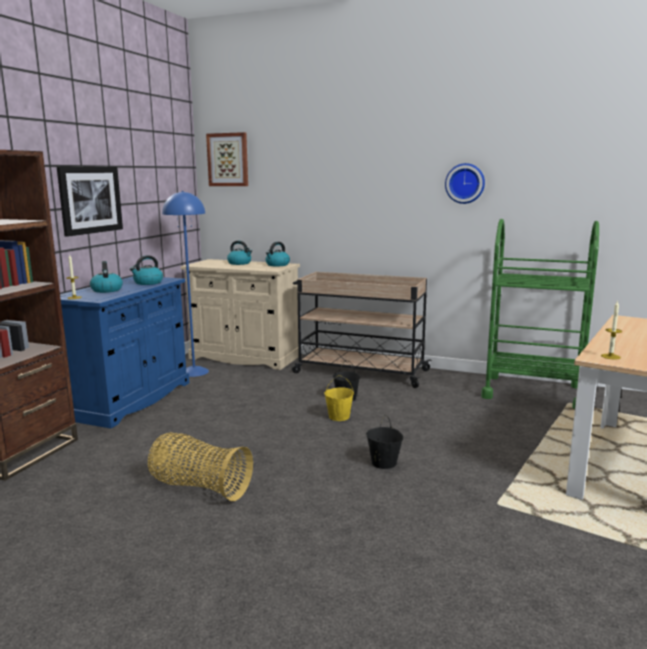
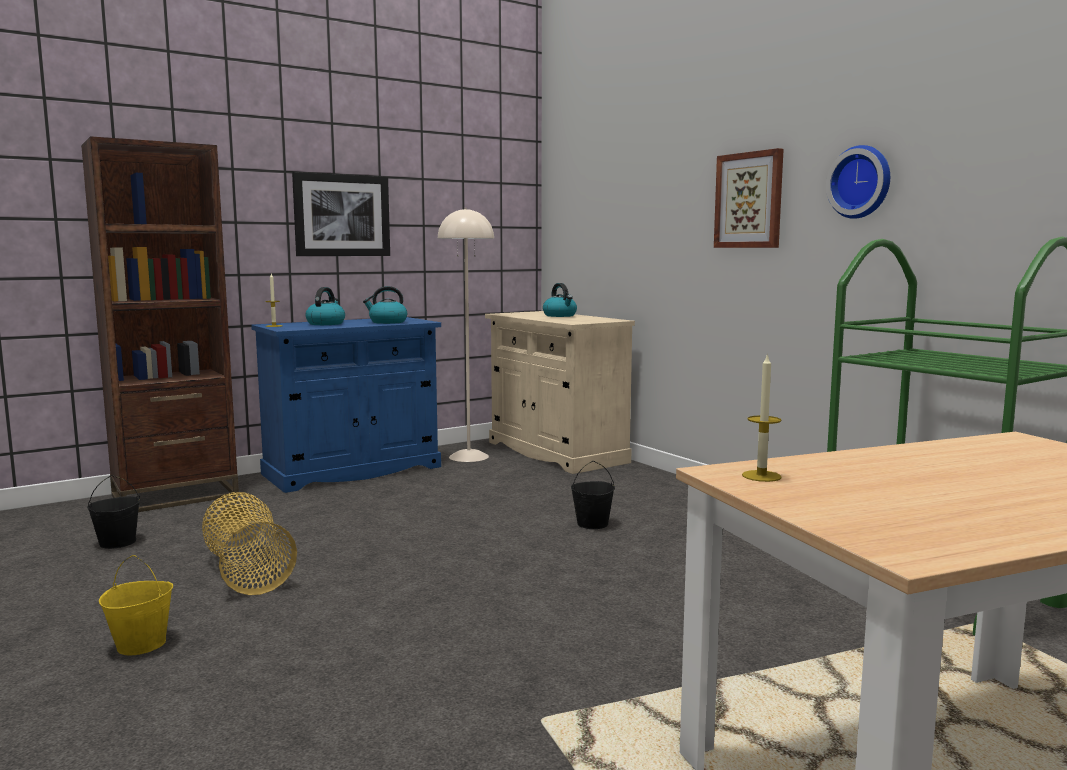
camera: 35 degrees right, 5 degrees down
(194, 371) = (469, 456): blue floor lamp -> beige floor lamp
(228, 159) = (570, 171): picture -> picture (749, 200)
(277, 265) = (599, 319): kettle -> none
(339, 417) = (540, 542): yellow bucket -> yellow bucket (142, 644)
(359, 371) = (676, 496): beige cart -> none
(383, 463) = (488, 612): black bucket -> black bucket (118, 542)

